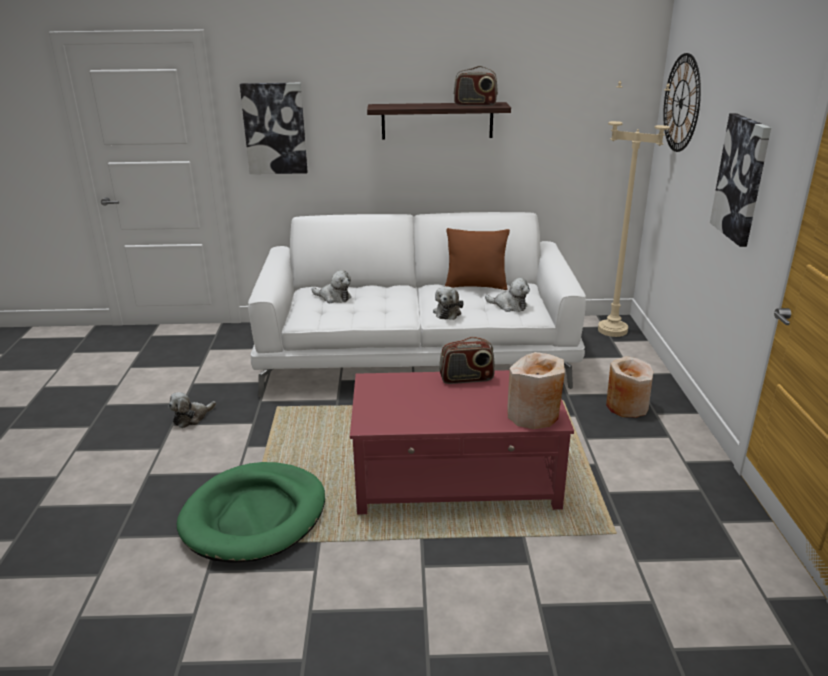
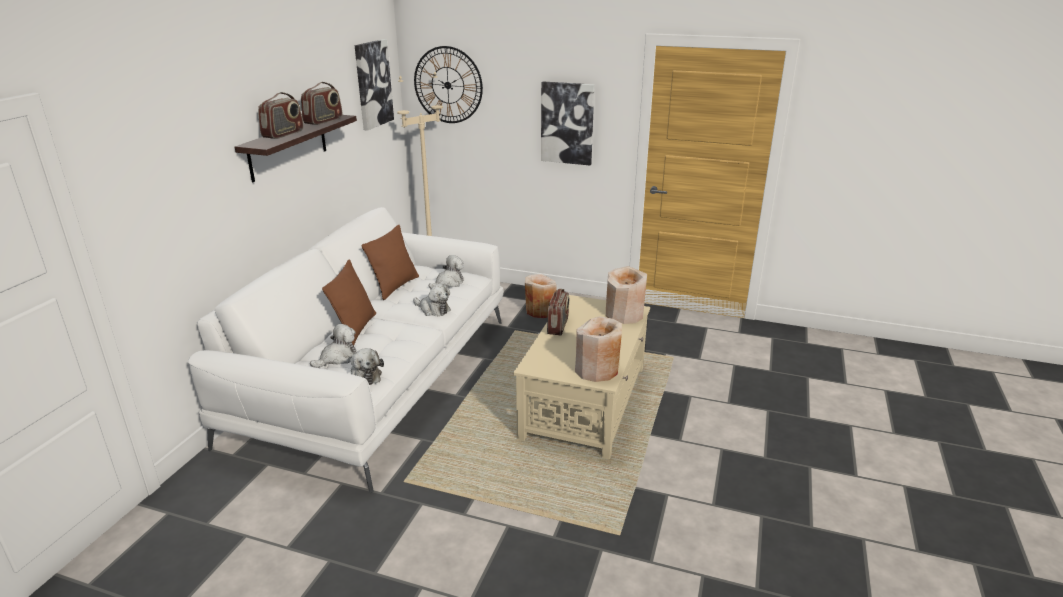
camera: 70 degrees left, 0 degrees up
(192, 418) = (372, 554): plush toy -> plush toy (365, 375)
(255, 516) = (584, 521): green dog bed -> none
(275, 128) = (152, 208): picture -> picture (373, 84)
(386, 292) = (355, 329): none -> brown pillow
(387, 417) = (597, 369): none -> beige vase
(416, 105) = (283, 134): none -> radio
(457, 478) = (585, 401): red coffee table -> beige coffee table

